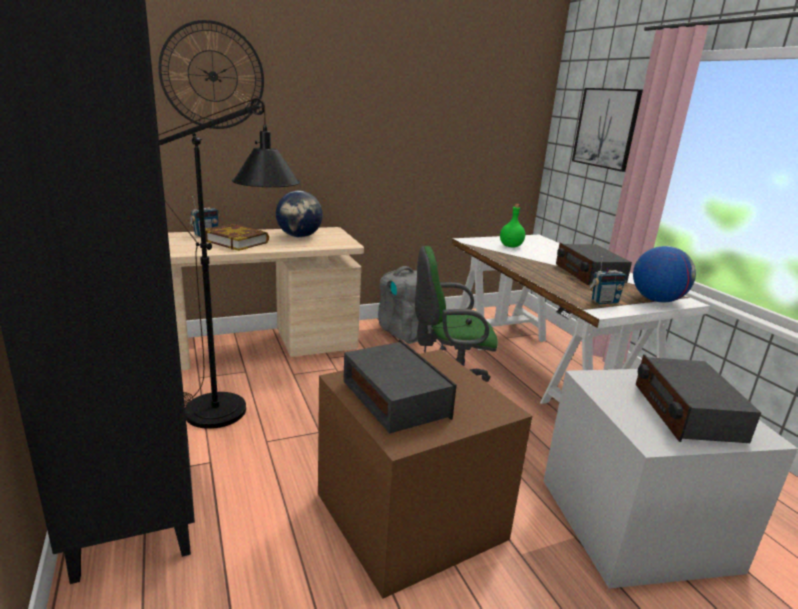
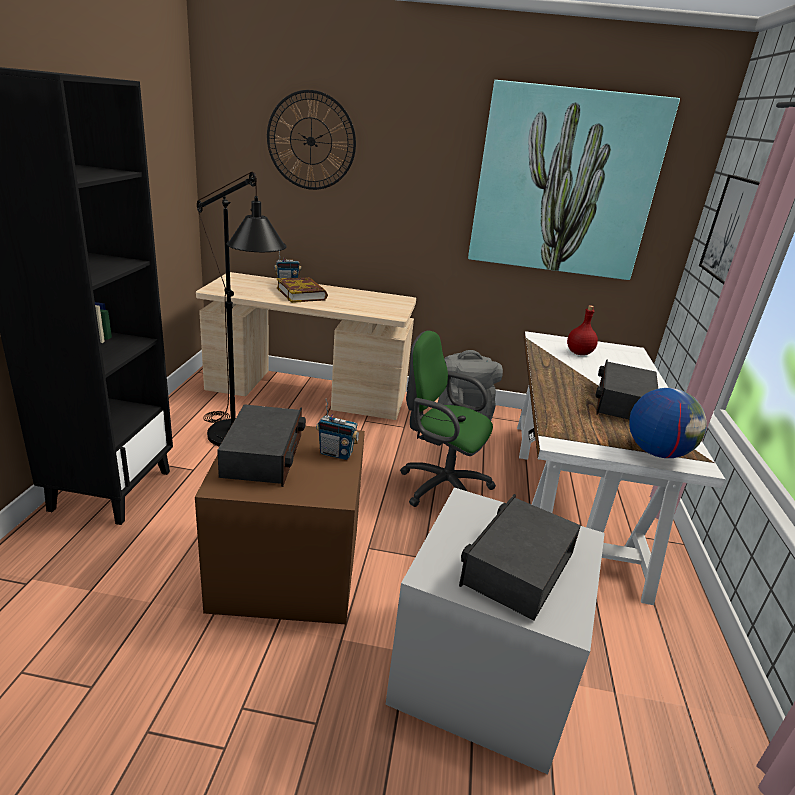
camera: 30 degrees right, 5 degrees up
(299, 236) = (362, 300): globe -> none
(455, 105) = (564, 183): none -> picture
(511, 246) = (579, 353): green bottle -> red bottle
(604, 301) = (581, 435): radio -> radio (336, 453)

